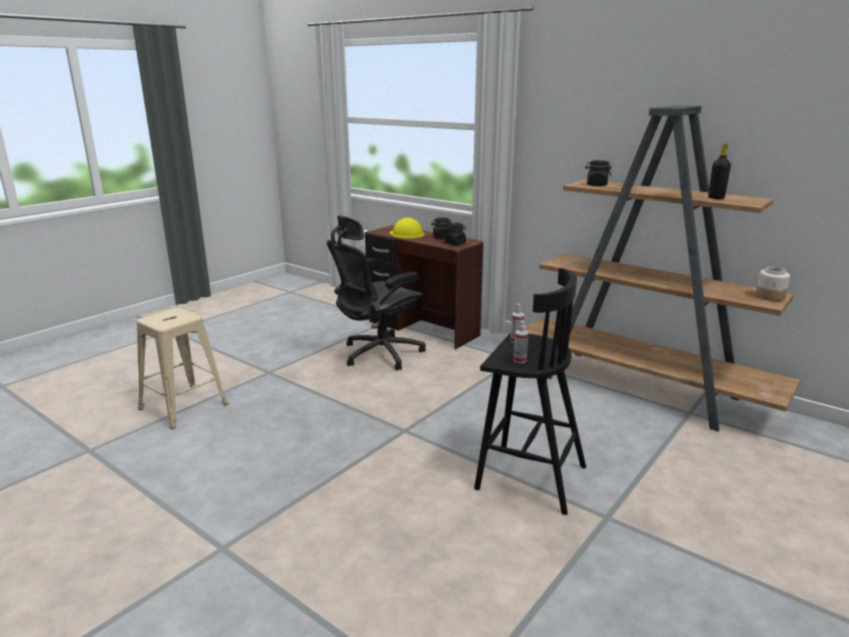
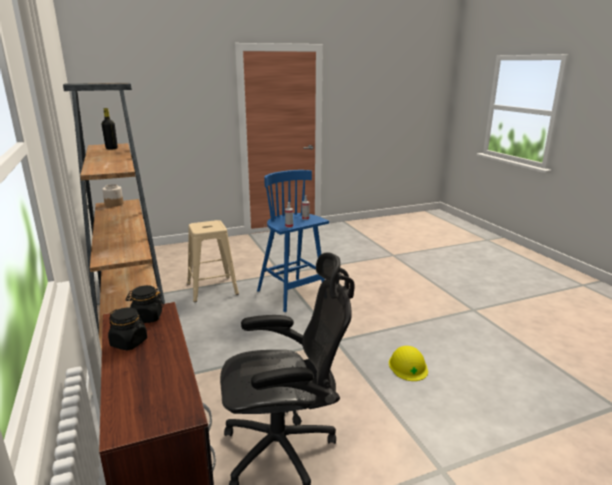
camera: 150 degrees left, 0 degrees up
(183, 406) = (544, 439): beige stool -> beige stool (212, 289)
(406, 234) = (153, 377): yellow hard hat -> yellow hard hat (408, 366)
(527, 476) = (293, 295): black stool -> blue stool
(596, 185) = (112, 167): black jar -> none

